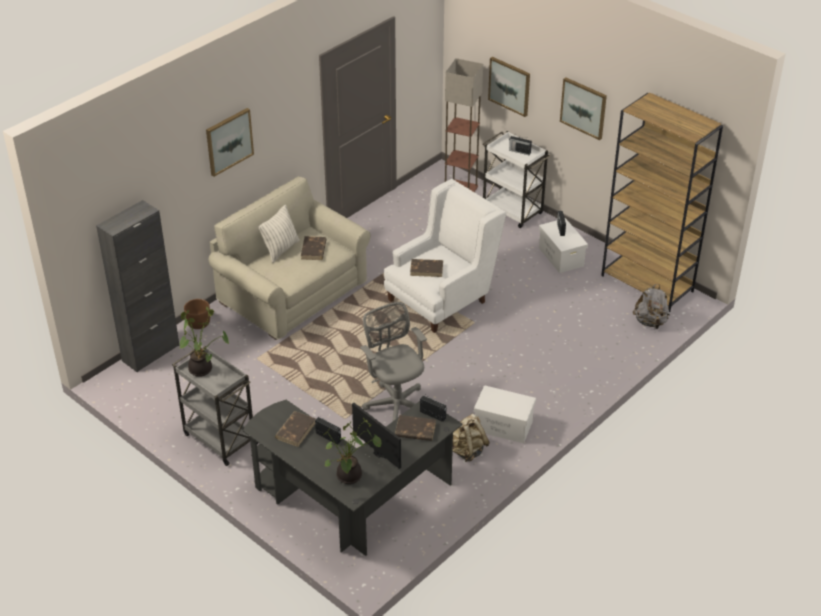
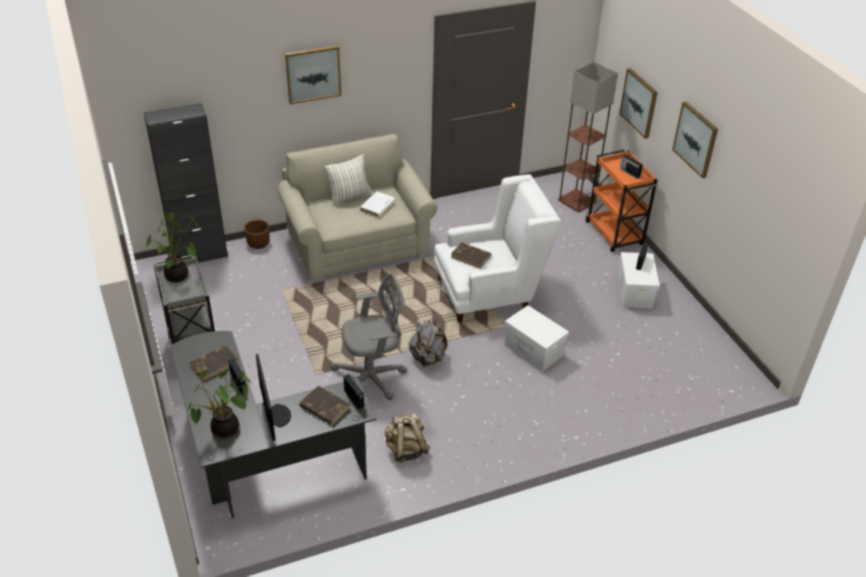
camera: 25 degrees right, 0 degrees up
(313, 250) = (377, 206): brown book -> white book
(396, 404) = (372, 378): grey office chair -> grey office chair turned 75 degrees clockwise
(503, 426) = (460, 439): white storage box -> white storage box (533, 350)
(512, 211) = (614, 234): white cart -> orange cart
(647, 284) = (710, 348): brown bookcase -> none
(650, 322) = (688, 388): grey backpack -> grey backpack (427, 358)

